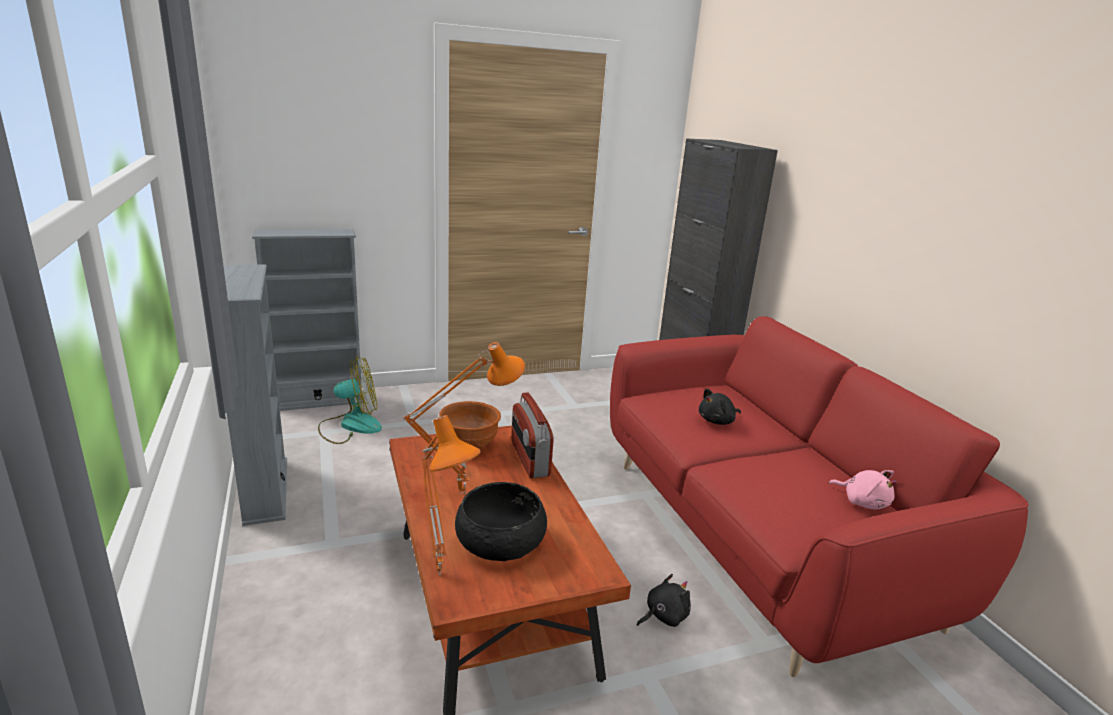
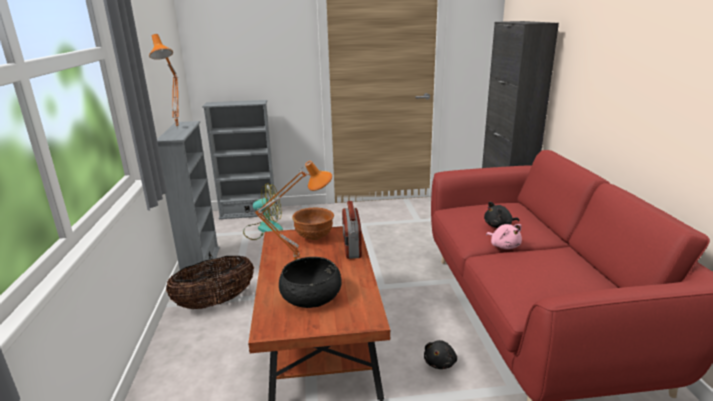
camera: 15 degrees right, 0 degrees up
(307, 550) = (215, 302): none -> basket
(443, 572) = (266, 312): orange table lamp -> orange table lamp (179, 128)
(663, 616) = (440, 362): black plush toy -> black plush toy turned 135 degrees clockwise
(863, 502) = (596, 286): pink plush toy -> pink plush toy (504, 246)

